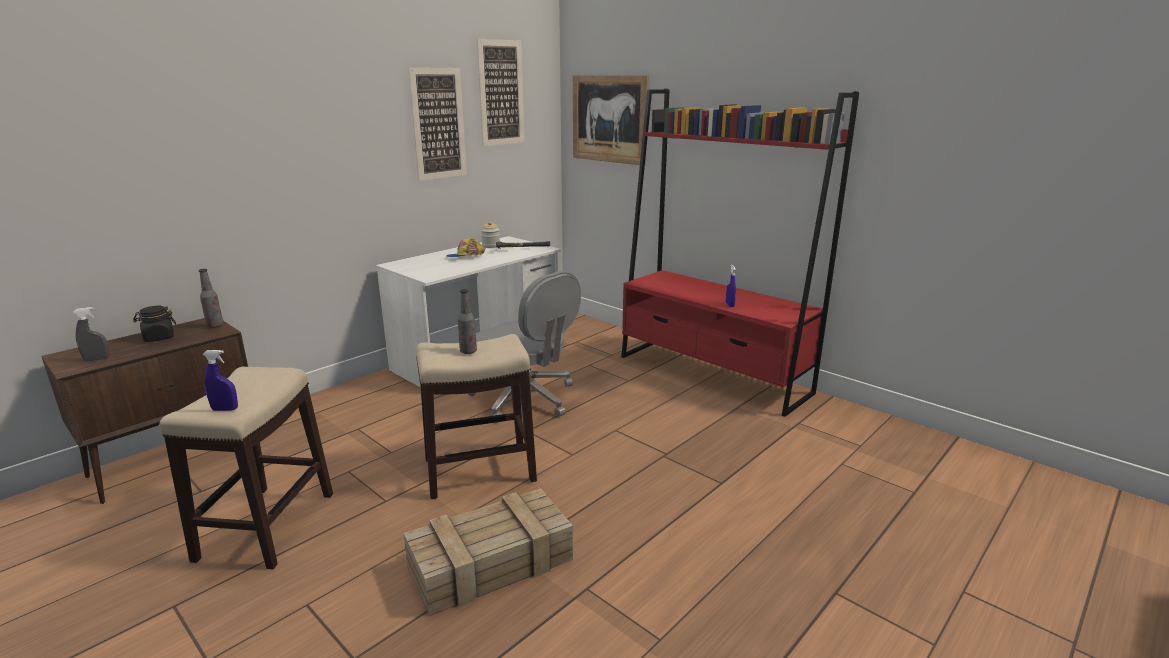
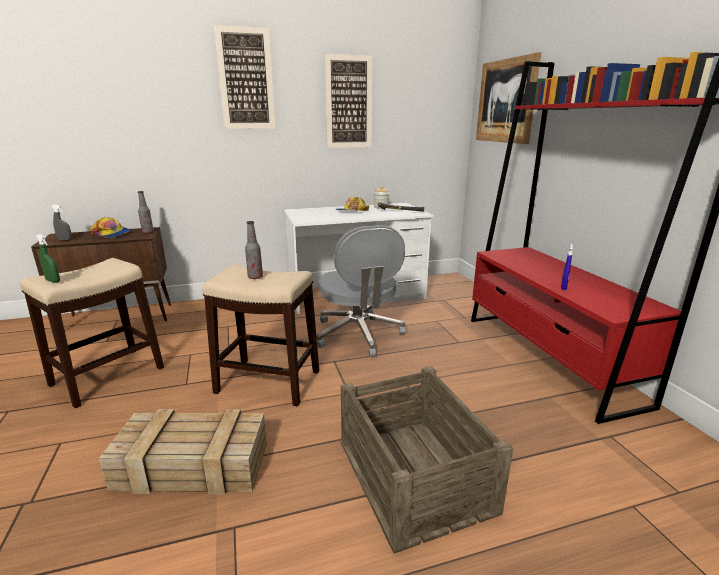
camera: 30 degrees right, 0 degrees up
(159, 337) = (111, 234): black jar -> cap
(225, 409) = (53, 281): blue spray bottle -> green spray bottle
(501, 93) = (411, 79): picture -> picture (246, 79)
(689, 497) = (414, 474): none -> crate

